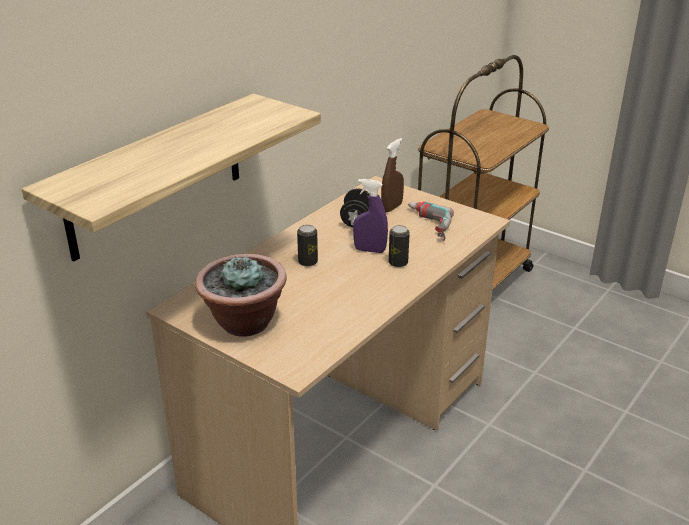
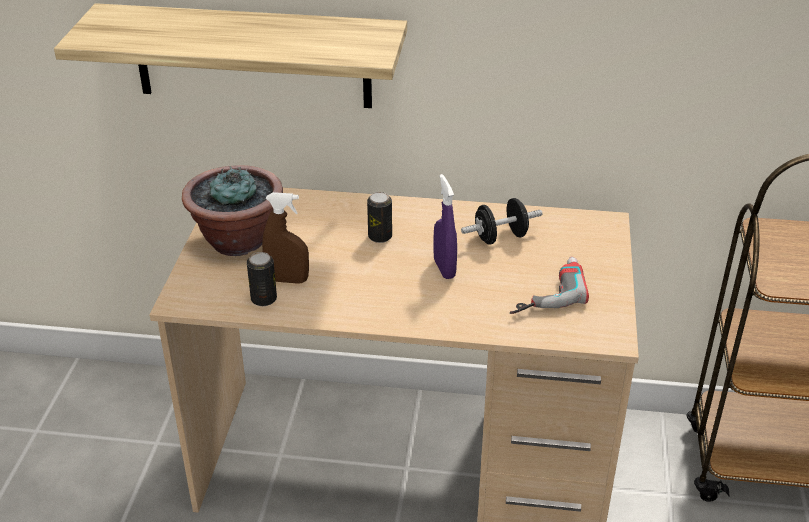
camera: 60 degrees right, 5 degrees up
(391, 207) = (560, 251): brown spray bottle -> brown spray bottle (287, 280)
(398, 263) = (436, 297): can -> can (264, 299)

